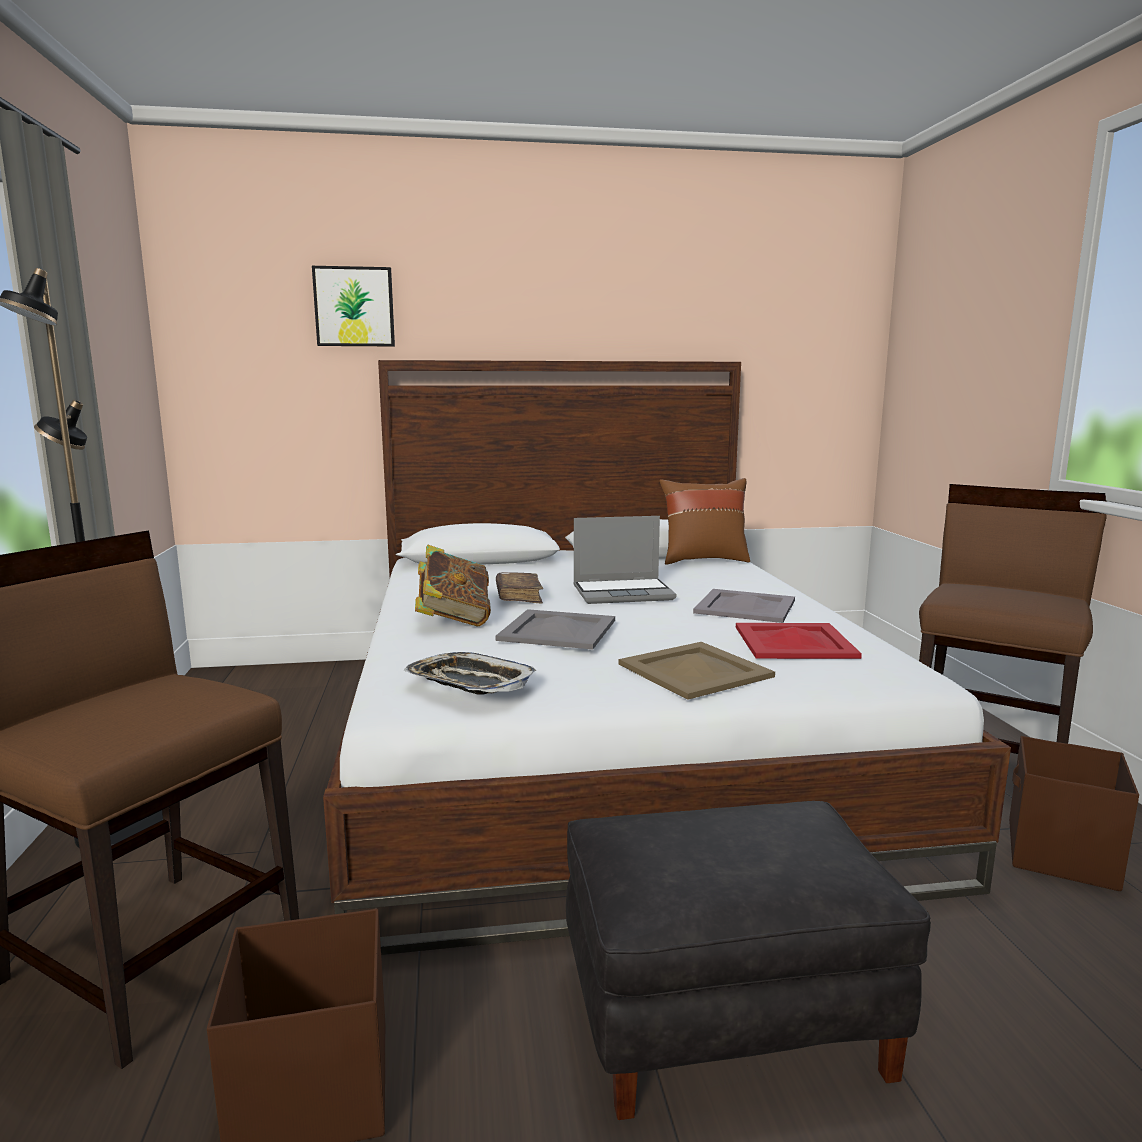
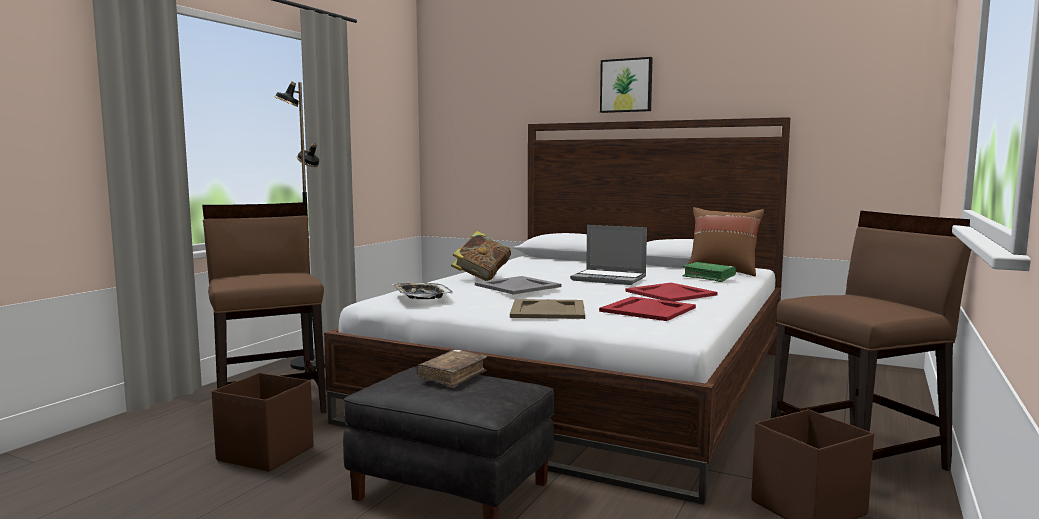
camera: 35 degrees right, 5 degrees down
(354, 307) = (520, 91): picture -> picture (626, 85)
(518, 596) = (542, 273): brown book -> brown book (452, 376)
(716, 572) = (709, 277): none -> green book
(746, 606) = (671, 293): grey tray -> red tray

